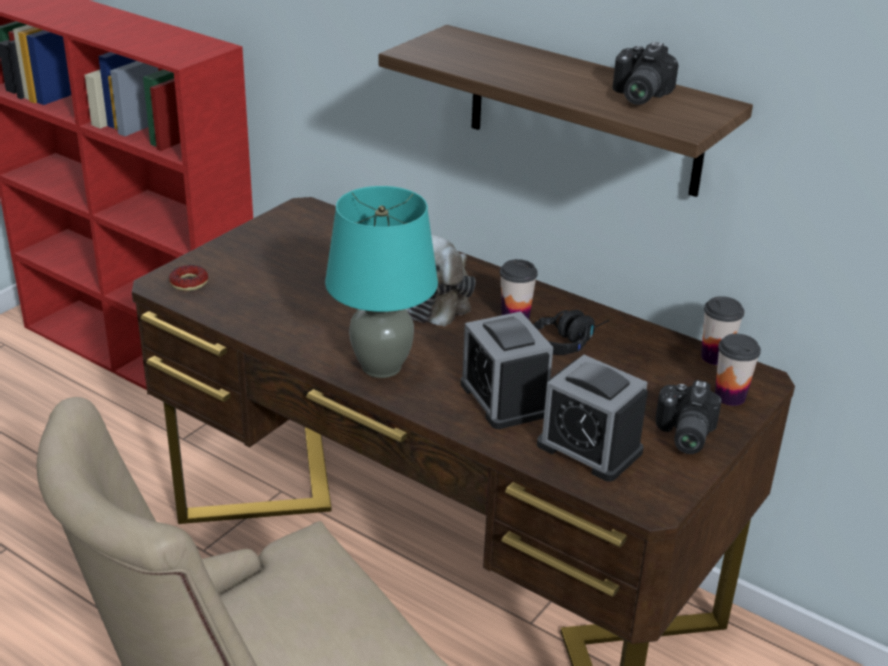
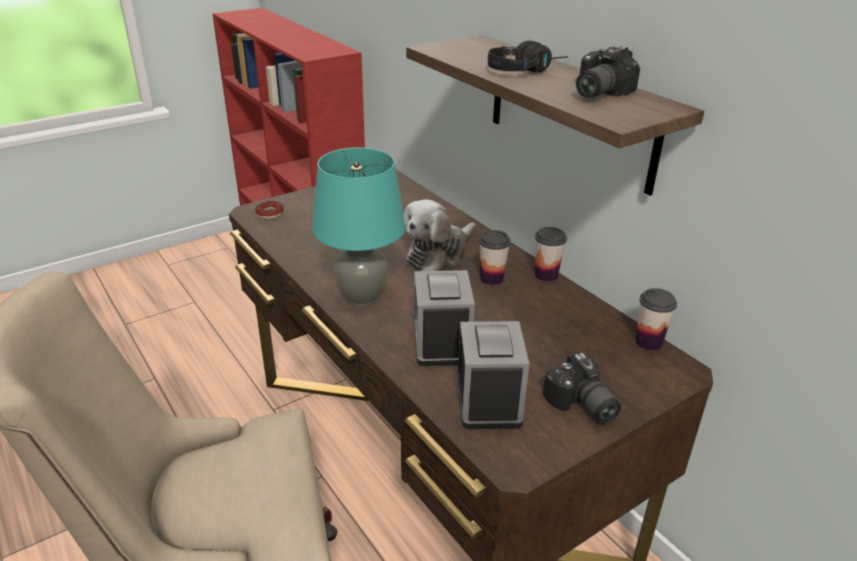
camera: 20 degrees right, 0 degrees up
(569, 342) = (525, 305): black headphones -> black headphones (525, 71)
(589, 448) = (488, 399): alarm clock -> alarm clock turned 150 degrees counterclockwise
(682, 434) = (580, 405): camera -> camera turned 60 degrees counterclockwise
(730, 396) = (644, 380): cup -> cup (546, 275)

